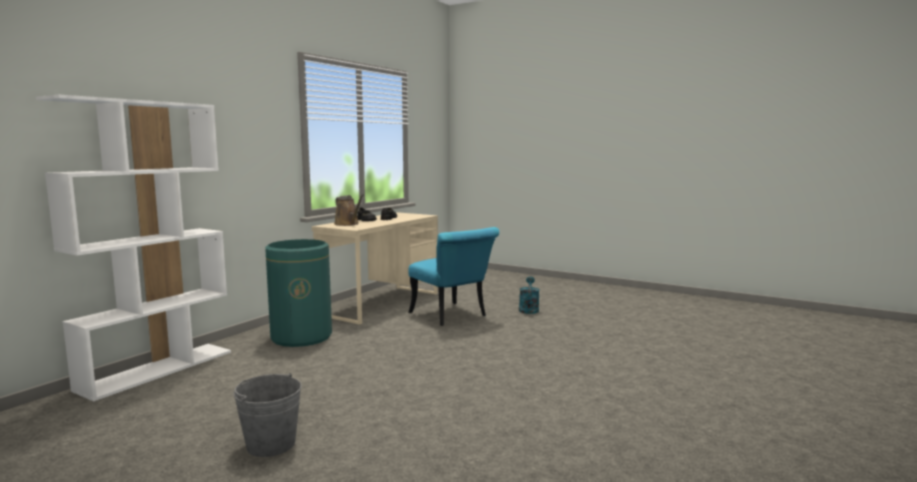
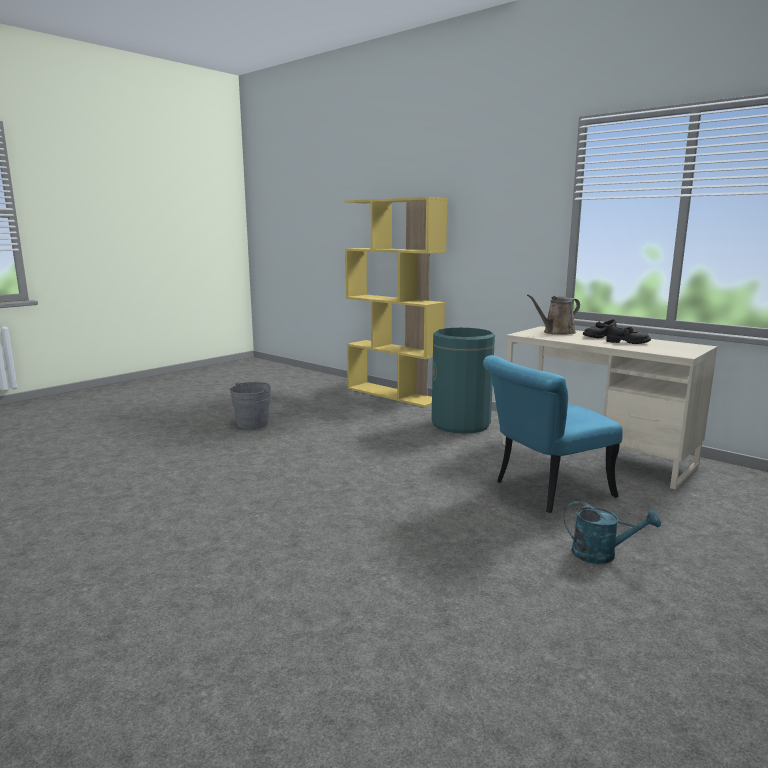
camera: 100 degrees right, 5 degrees up
(158, 369) = (394, 394): white bookcase -> yellow bookcase

